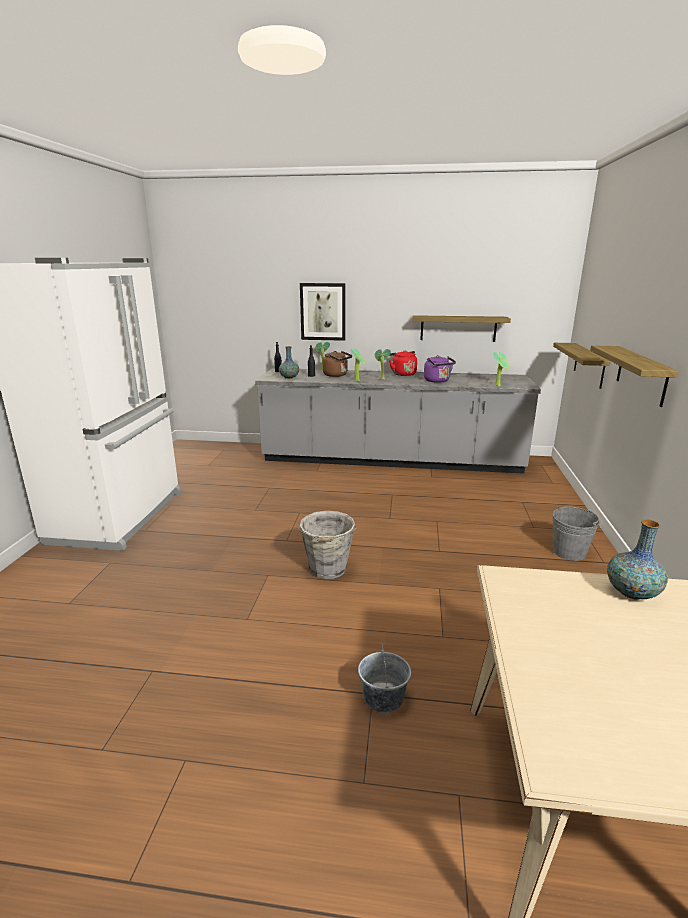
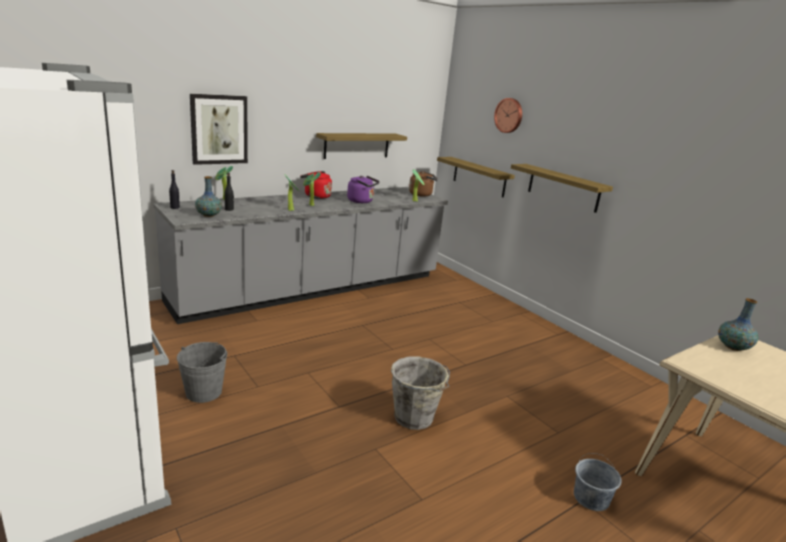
camera: 45 degrees left, 0 degrees up
(337, 375) = (255, 205): brown kettle -> brown kettle (422, 194)
(569, 552) = (534, 334): grey bucket -> grey bucket (204, 392)
(615, 288) = (509, 115): none -> wall clock

